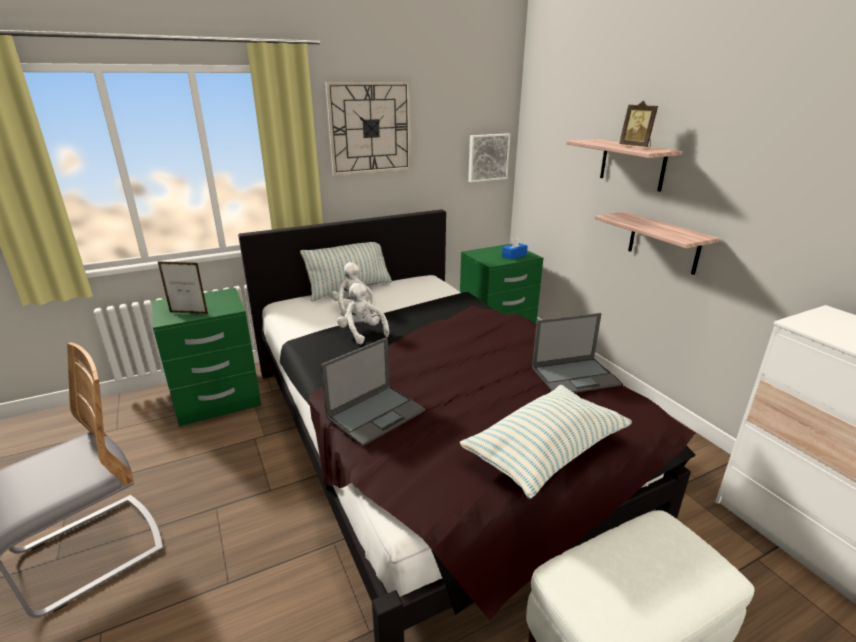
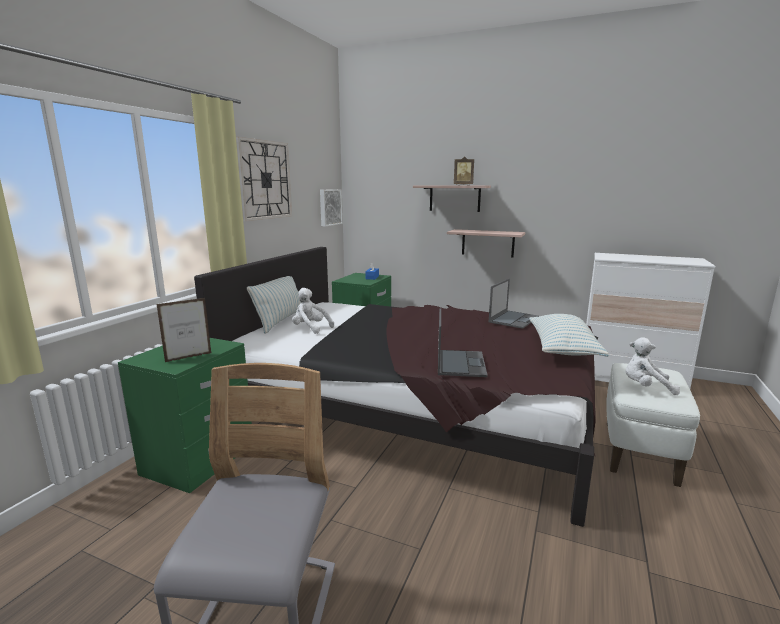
camera: 40 degrees left, 10 degrees down
(362, 333) = (350, 337): white plush toy -> white plush toy (645, 387)

